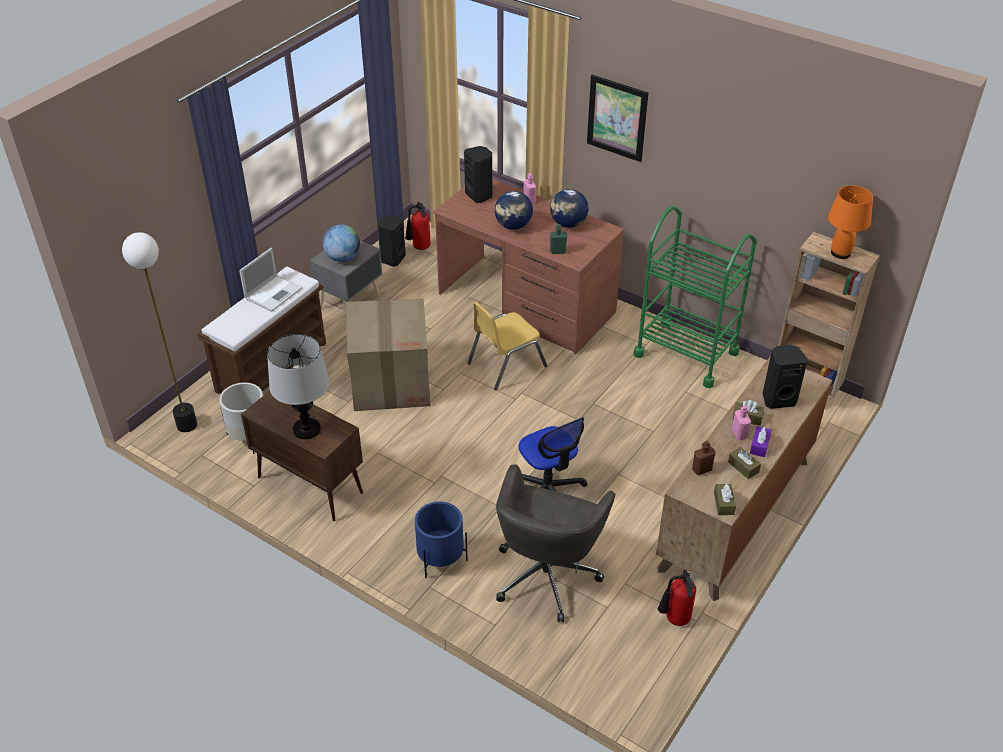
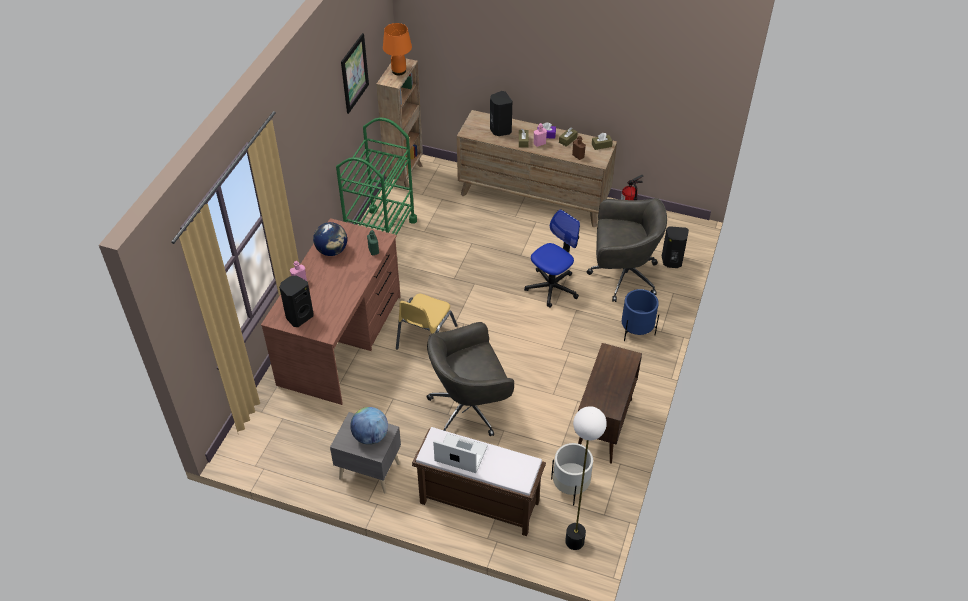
camera: 105 degrees left, 5 degrees up
(306, 429) = (618, 373): table lamp -> none
(391, 382) = (470, 407): cardboard box -> grey office chair
(392, 259) = (293, 456): black speaker -> black speaker (672, 262)
(419, 248) = (270, 438): fire extinguisher -> none
(506, 365) = (425, 337): yellow chair -> yellow chair turned 75 degrees clockwise
(513, 226) = (343, 284): globe -> none
(617, 118) = (292, 159): picture -> picture (354, 73)

